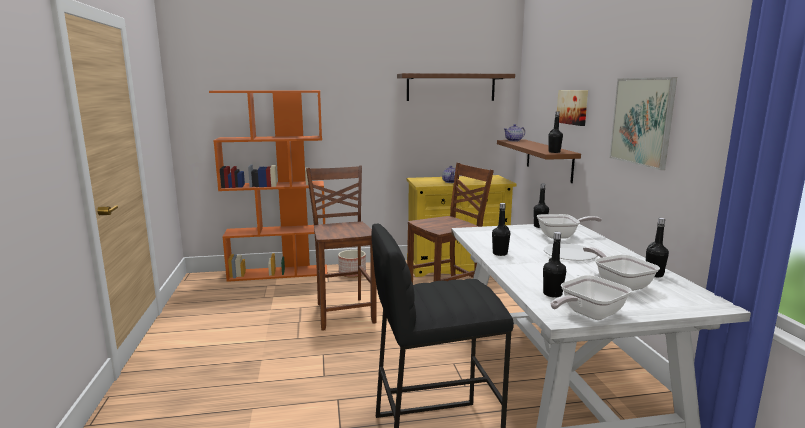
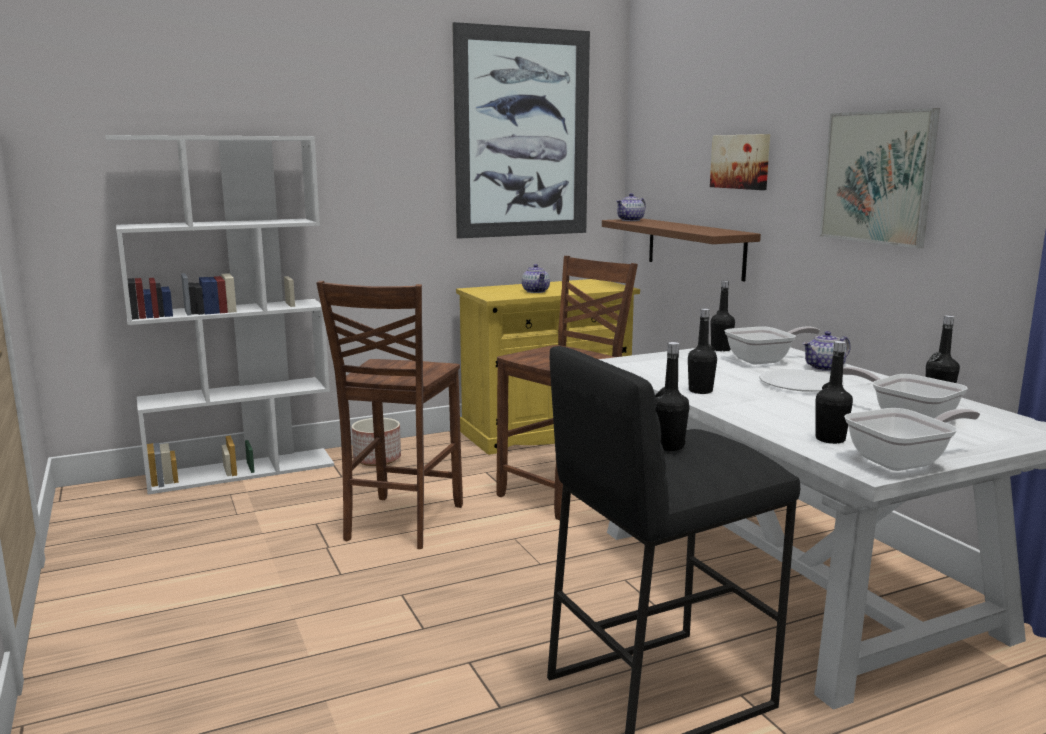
camera: 15 degrees left, 0 degrees up
(279, 273) = (242, 470): orange bookcase -> white bookcase
(344, 312) = (400, 523): brown chair -> brown chair turned 135 degrees counterclockwise
(451, 87) = (522, 134): brown shelf -> picture
(554, 152) = (720, 233): black bottle -> black bottle (668, 446)
(588, 314) = (904, 461): frying pan -> frying pan turned 150 degrees counterclockwise
(597, 244) = (825, 368): none -> teapot

